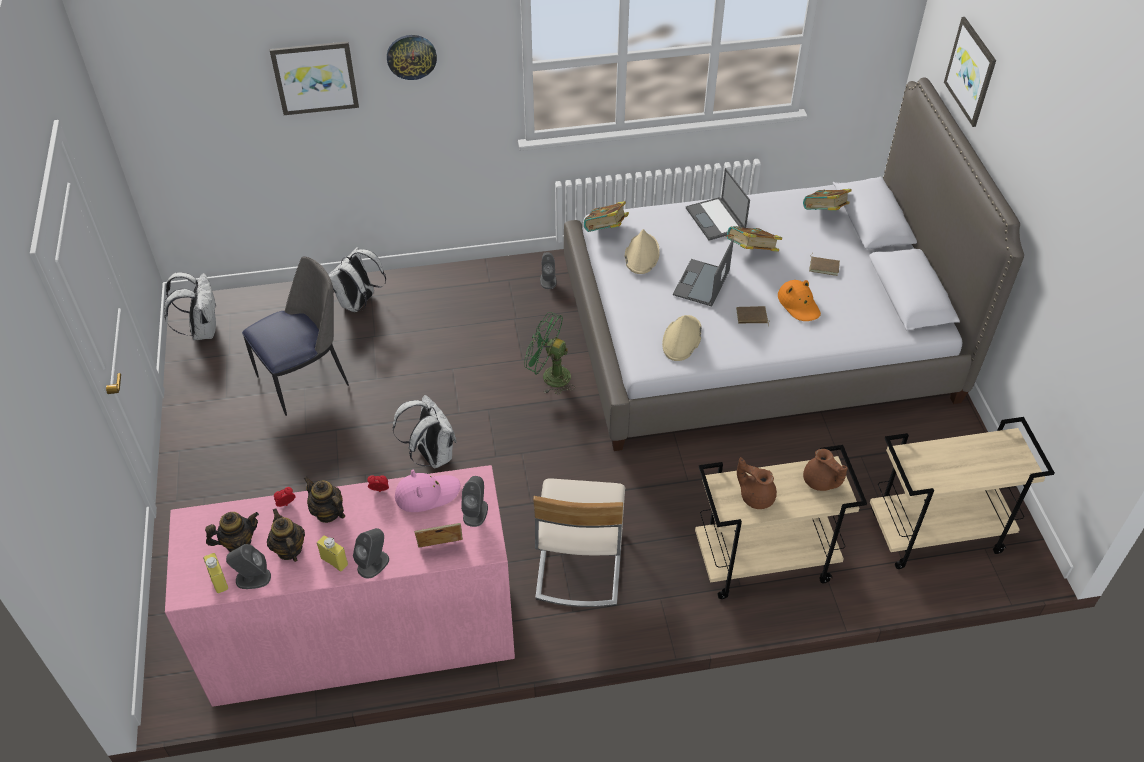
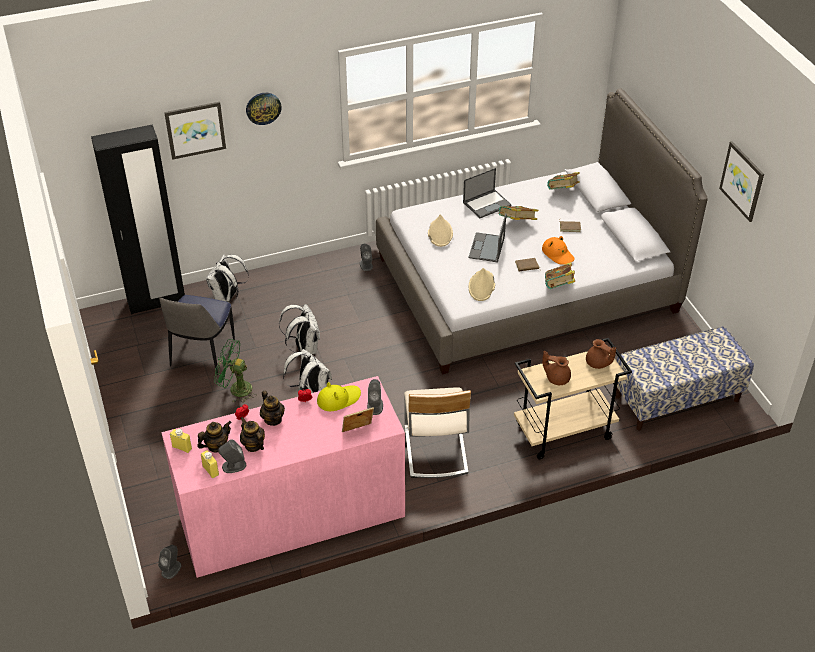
camera: 10 degrees left, 5 degrees down
(202, 330) = (112, 330): white backpack -> white backpack (304, 348)
(268, 297) = (156, 301): none -> black wardrobe
(305, 379) = (202, 354): chair -> chair turned 150 degrees clockwise
(327, 512) = (273, 419): teapot -> teapot turned 150 degrees counterclockwise
(334, 561) = (287, 448): yellow bottle -> yellow bottle (182, 447)
(373, 563) = (314, 446): grey speaker -> grey speaker (171, 569)
(427, 494) = (338, 399): pink hat -> yellow hat
(550, 376) = (383, 330): green fan -> green fan (235, 389)
(605, 231) = (410, 220): book -> book (559, 287)
(716, 219) = (487, 204): laptop -> laptop turned 90 degrees counterclockwise
(935, 534) = (676, 399): beige cart -> bench
(971, 71) = (652, 80): picture -> picture (742, 181)

